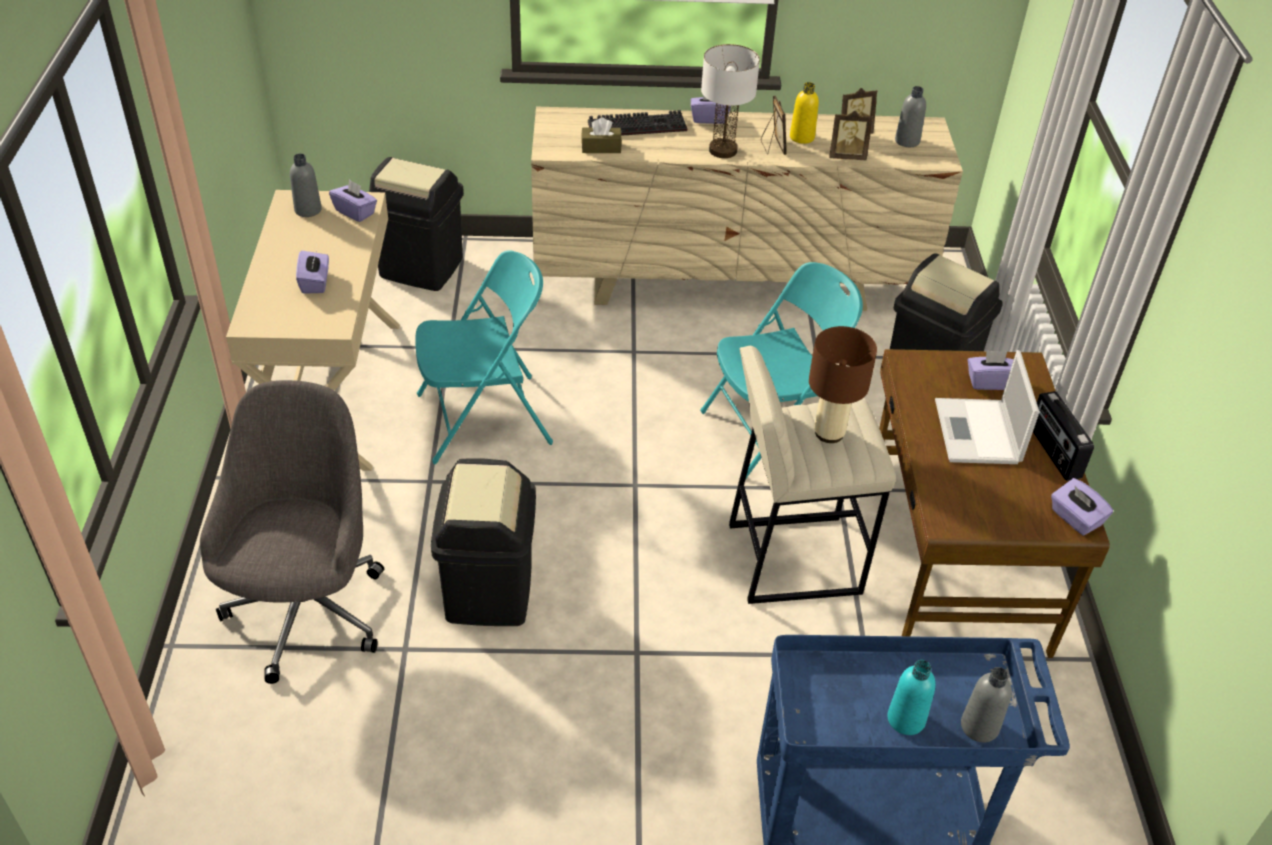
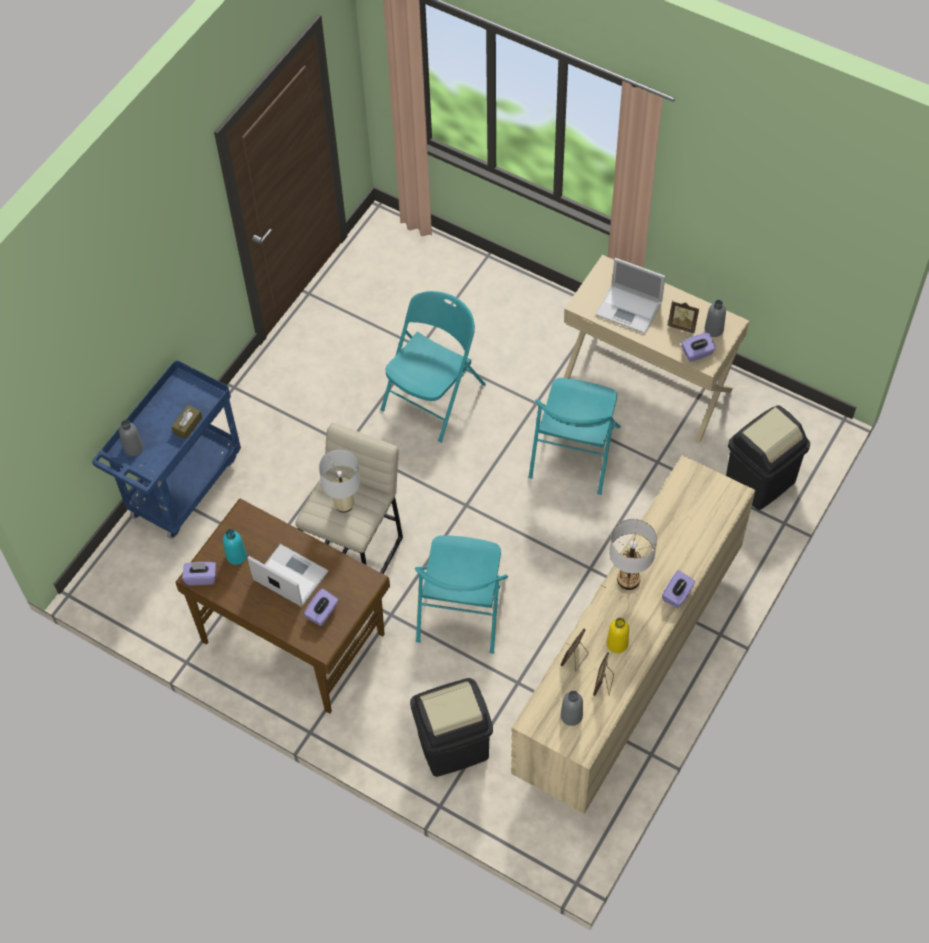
camera: 125 degrees right, 15 degrees up
(307, 611) = (473, 315): grey office chair -> none
(315, 282) = (630, 309): purple tissue box -> laptop
(488, 591) = (433, 397): black trash can -> turquoise chair
(601, 147) = (674, 504): brown tissue box -> brown tissue box (187, 425)
(638, 125) = (692, 542): keyboard -> none
(772, 147) = (615, 615): picture frame -> picture frame (682, 325)
(829, 434) = (343, 504): brown table lamp -> white table lamp
(906, 719) = (158, 422): turquoise bottle -> turquoise bottle (236, 556)
(1053, 452) = (249, 604): radio -> none

